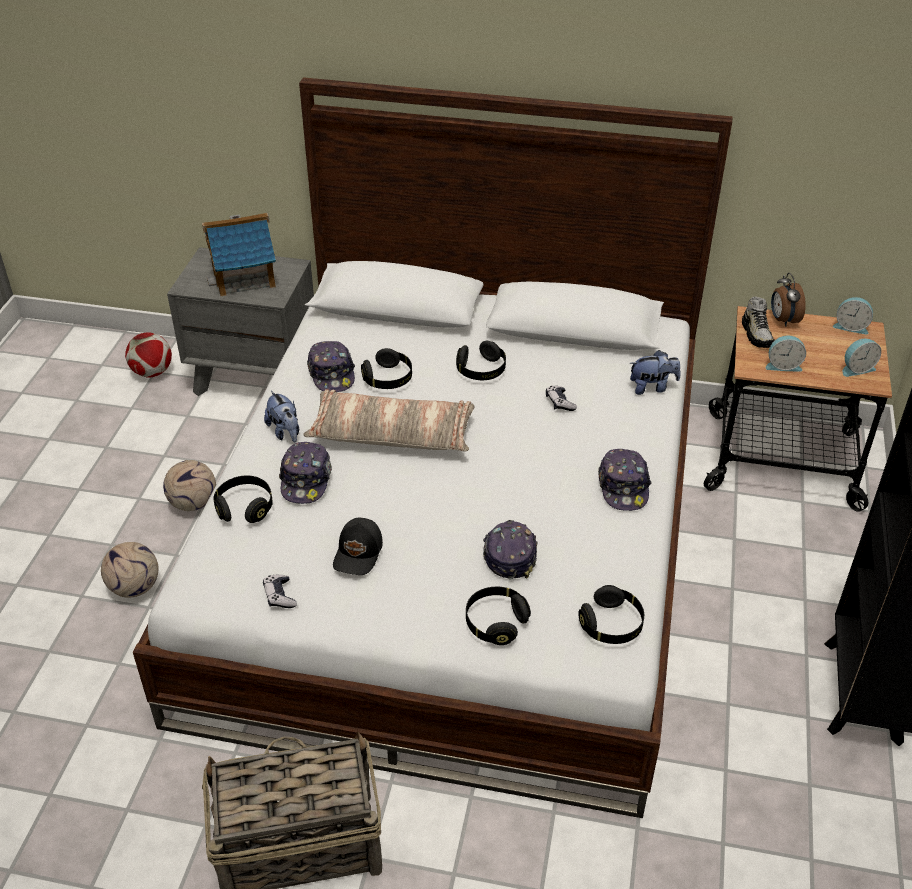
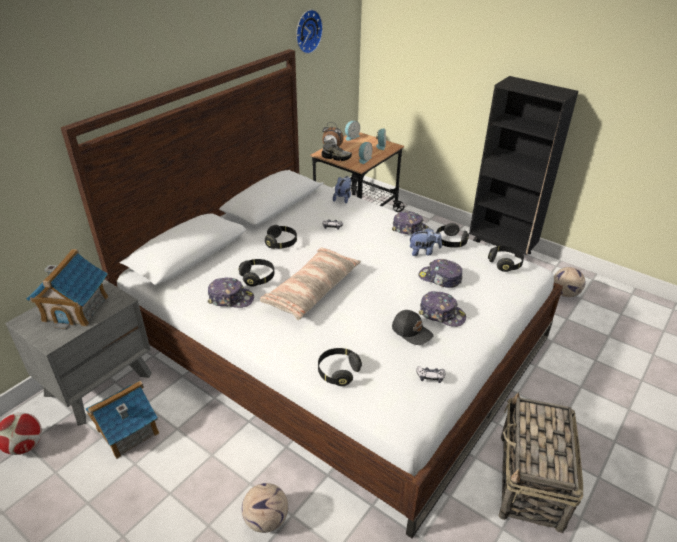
camera: 65 degrees left, 5 degrees down
(192, 503) = (203, 458): football -> football (565, 294)
(202, 429) = (127, 431): none -> toy house
(285, 432) = (272, 335): plush toy -> plush toy (423, 252)
(306, 480) = (330, 336): cap -> cap (441, 314)
(495, 623) = (489, 298): black headphones -> black headphones (450, 242)
(797, 102) = (307, 31): none -> wall clock

